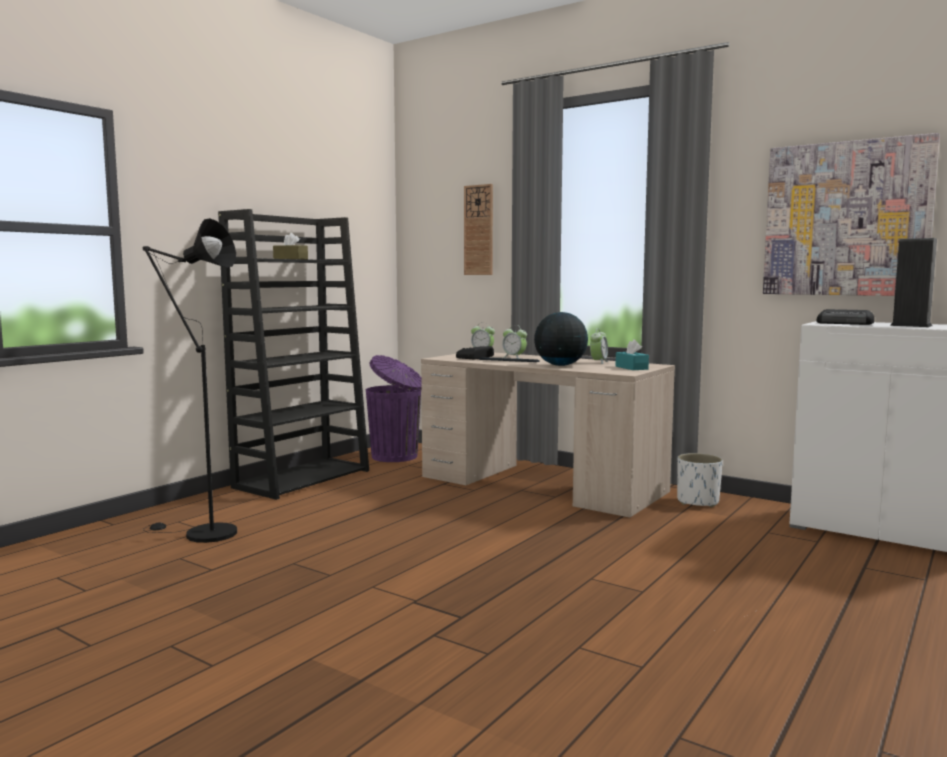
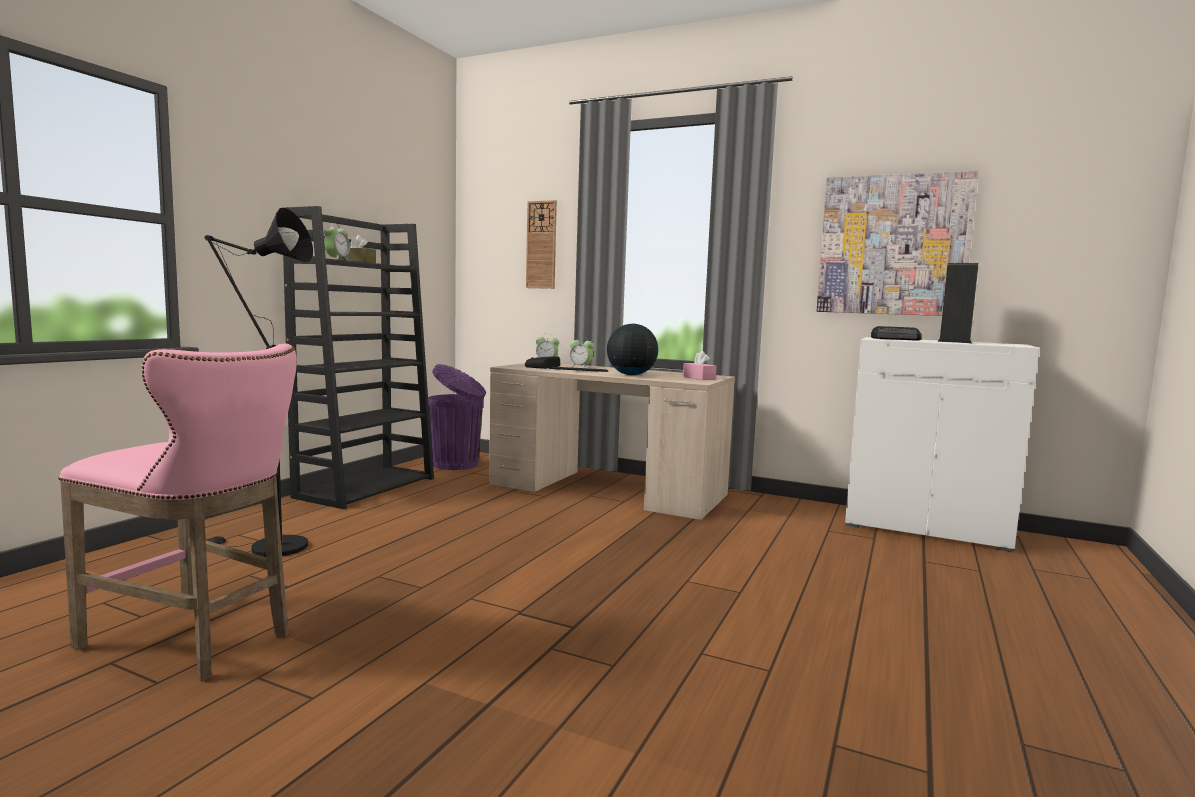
camera: 10 degrees left, 0 degrees up
(126, 613) = (196, 641): none -> pink stool
(598, 362) = (664, 373): alarm clock -> alarm clock (337, 260)
(631, 368) = (699, 378): turquoise tissue box -> pink tissue box
(698, 502) = (756, 504): white planter -> none

